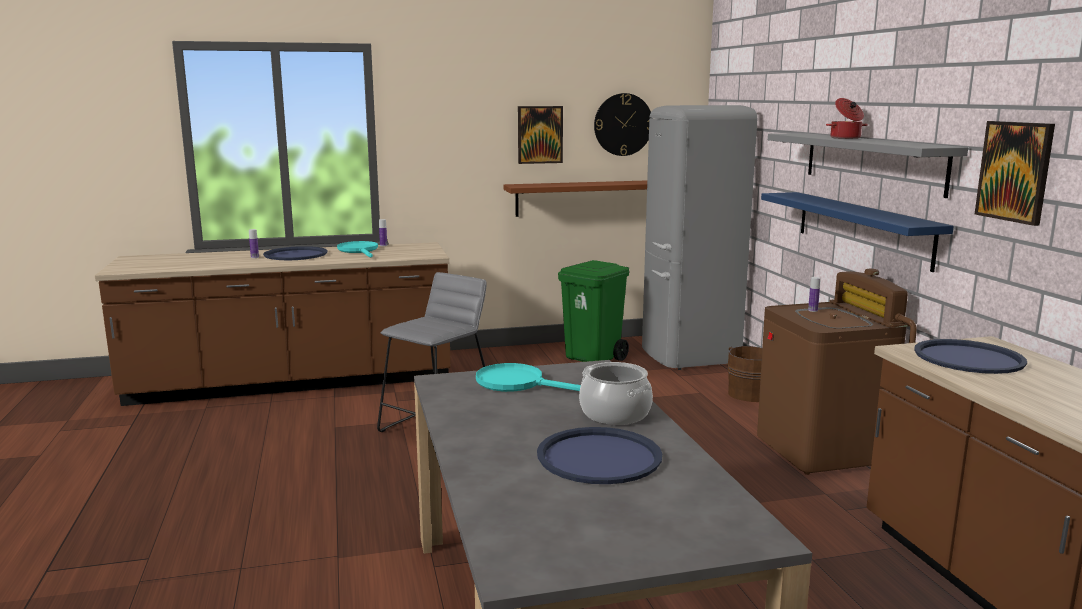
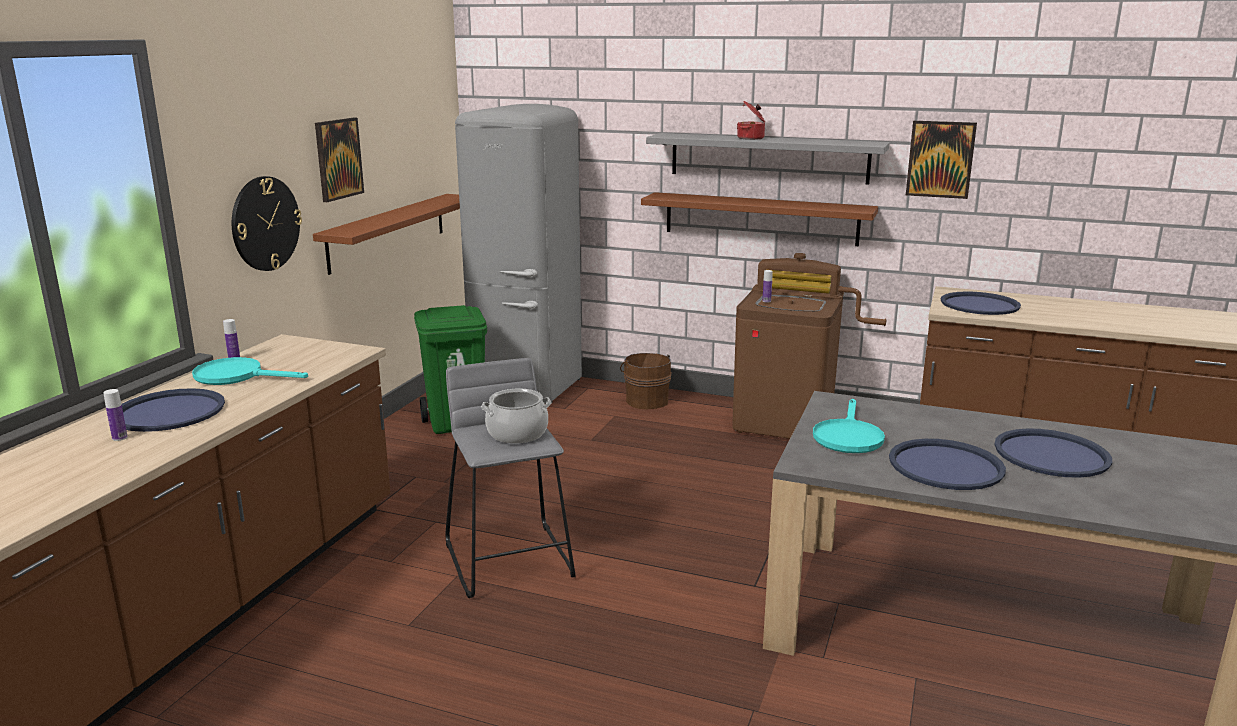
camera: 55 degrees left, 5 degrees up
(503, 421) = (945, 466): none -> blue tray
(518, 383) = (847, 436): turquoise frying pan -> turquoise frying pan turned 45 degrees counterclockwise
(615, 413) = (958, 425): cooking pot -> cooking pot (517, 433)
(623, 124) = (403, 134): wall clock -> wall clock (265, 223)
(862, 228) = (760, 218): blue shelf -> brown shelf

